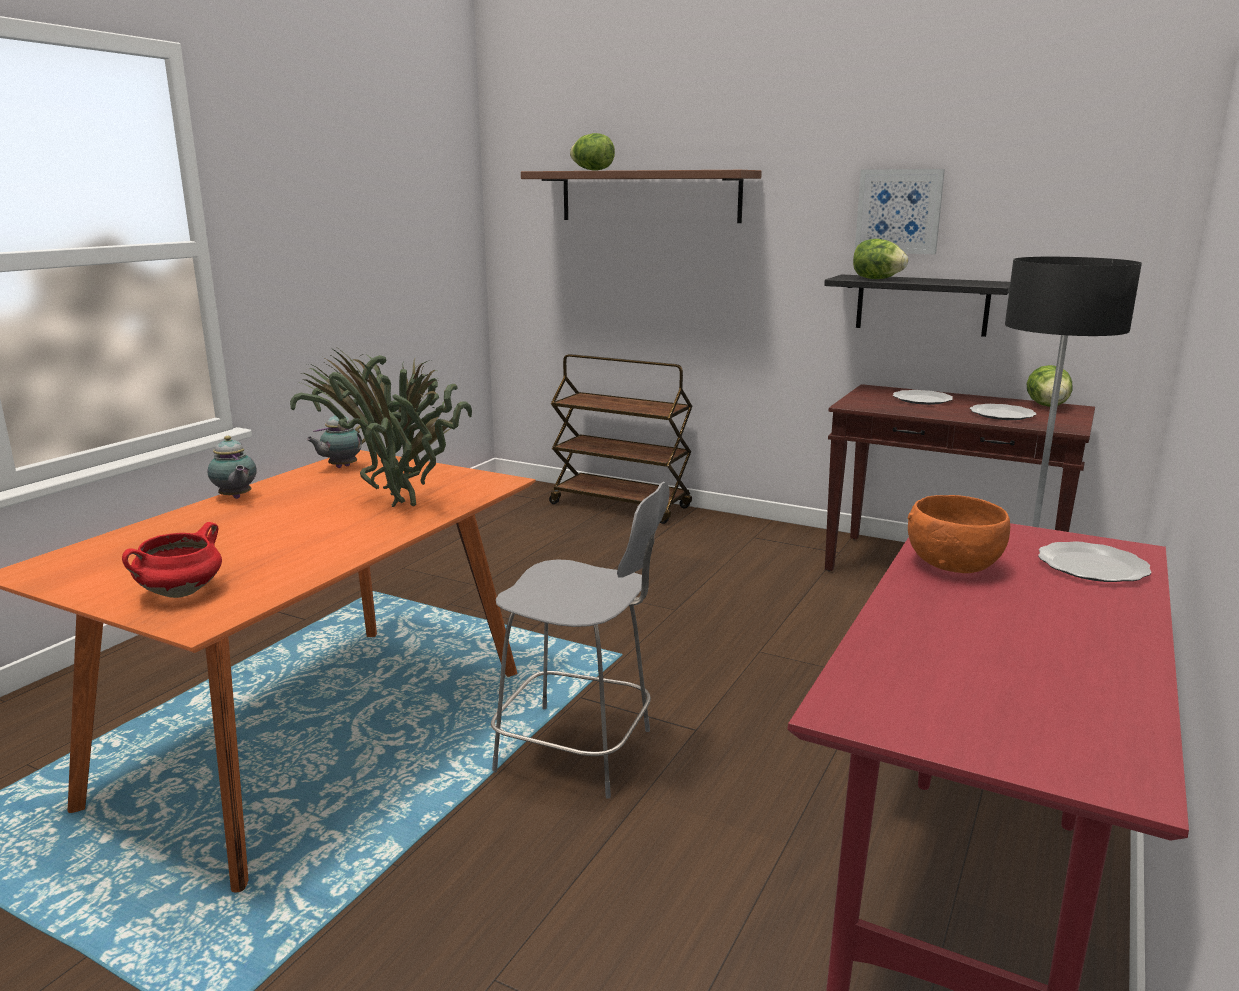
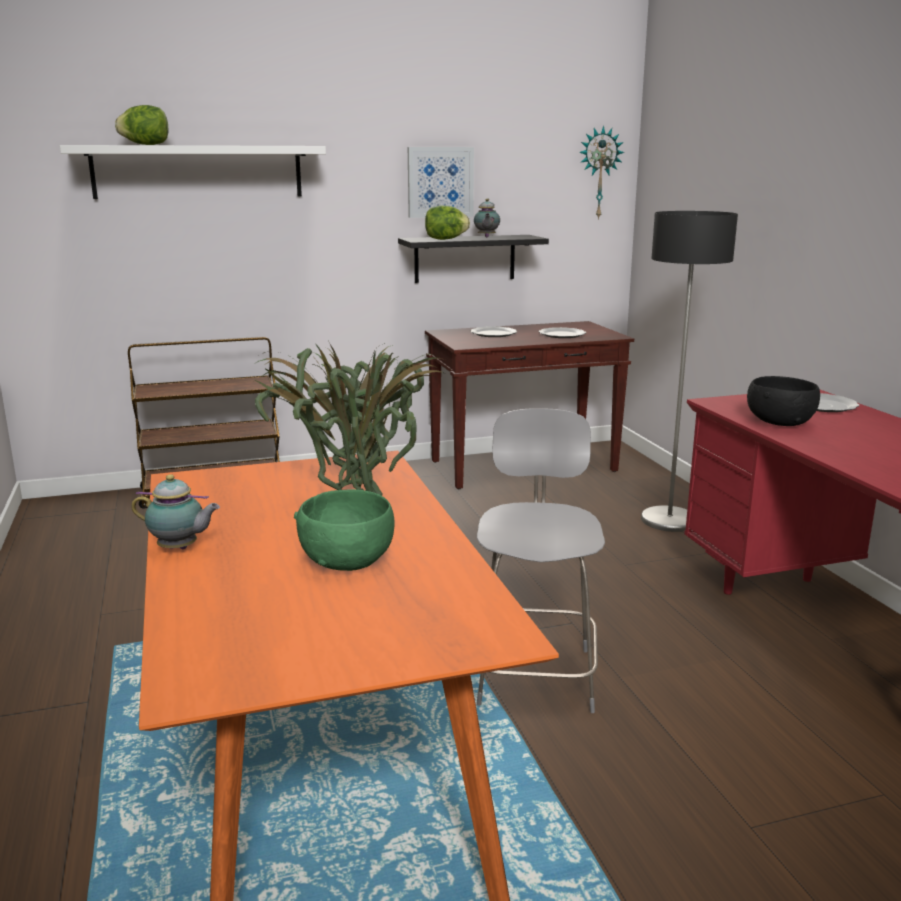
camera: 45 degrees left, 0 degrees up
(180, 593) = (415, 630): red cooking pot -> none
(278, 538) = (347, 560): none -> green bowl
(341, 467) = (196, 491): teapot -> teapot (486, 237)
(580, 751) = (535, 674): grey chair -> grey chair turned 60 degrees counterclockwise
(649, 196) = (198, 172): brown shelf -> white shelf
(952, 564) = (779, 423): orange bowl -> black bowl
(1047, 406) = (568, 325): lettuce -> none
(1136, 203) = (599, 173): none -> wall clock

